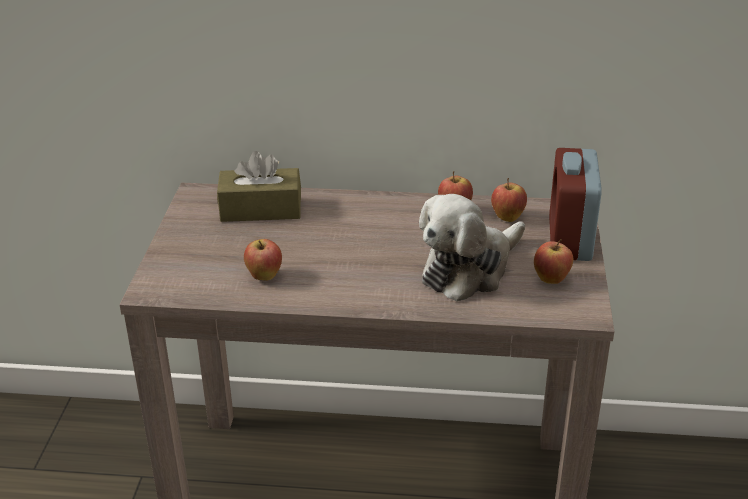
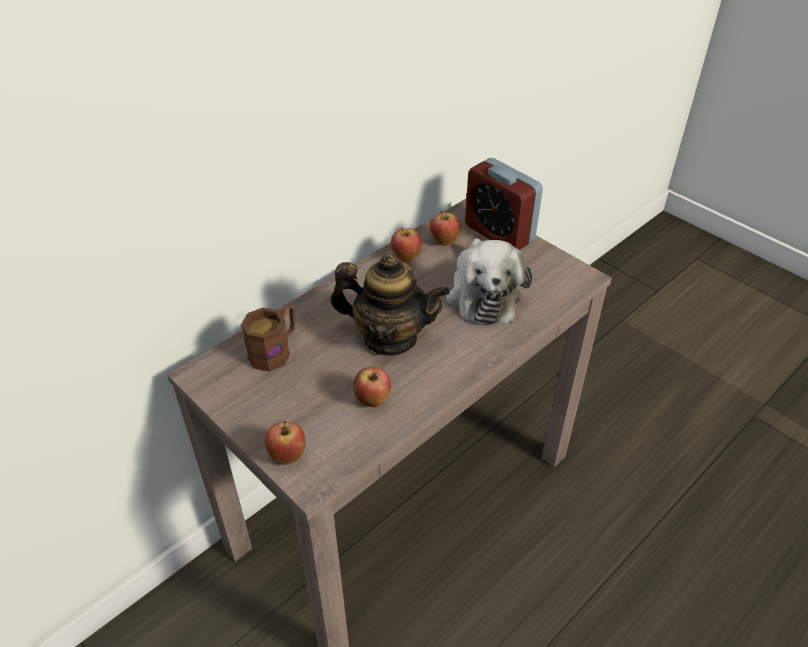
camera: 50 degrees left, 10 degrees up
(261, 209) = (275, 350): brown tissue box -> brown mug
(345, 250) = (390, 338): none -> teapot
(551, 280) = (534, 268): apple -> apple (287, 456)

